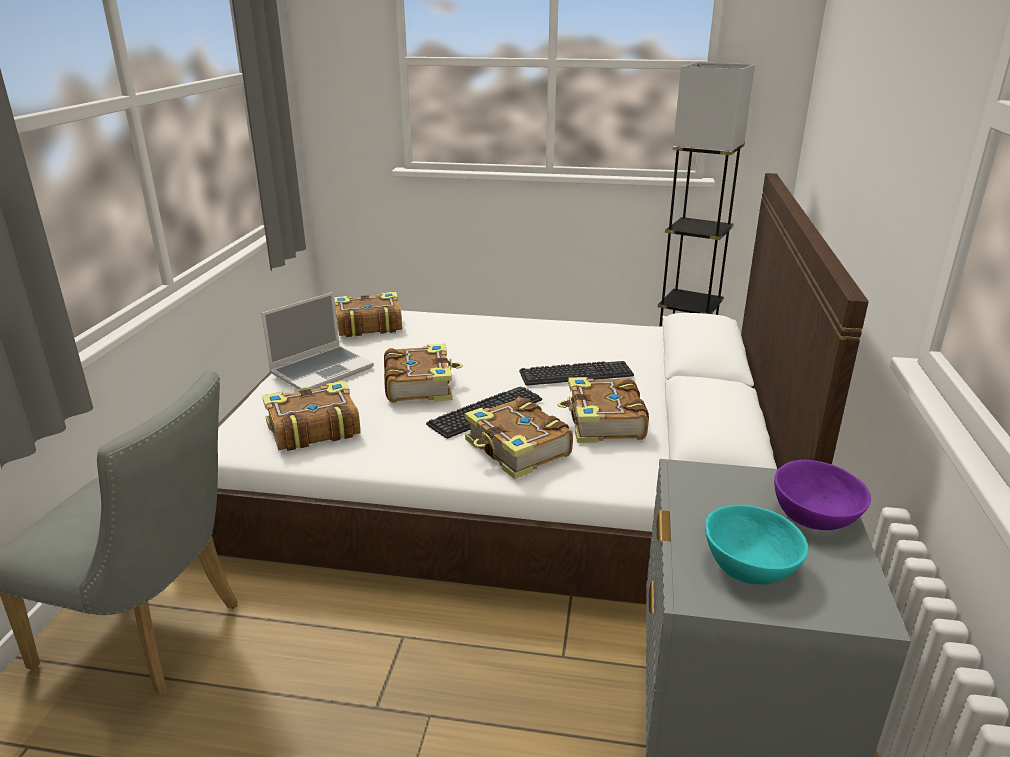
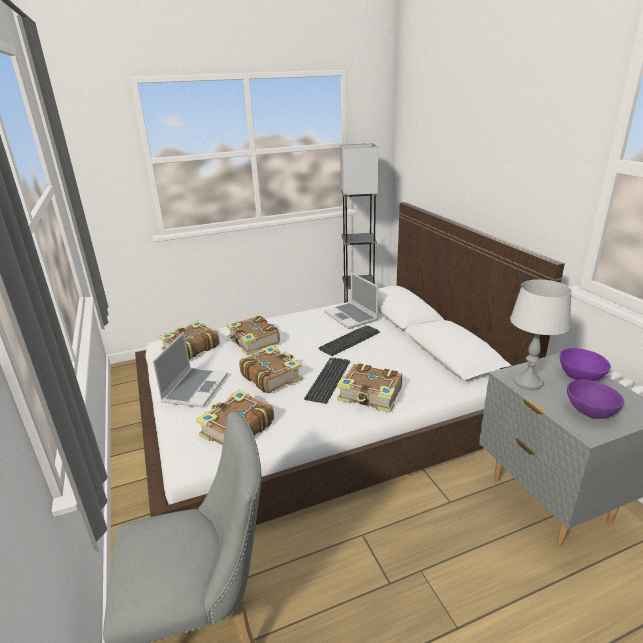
camera: 30 degrees left, 0 degrees up
(603, 423) = (394, 363): book -> book (253, 342)
(619, 345) = (351, 316): none -> laptop
(704, 492) = (528, 382): none -> grey table lamp
(748, 567) = (590, 410): turquoise bowl -> purple bowl

